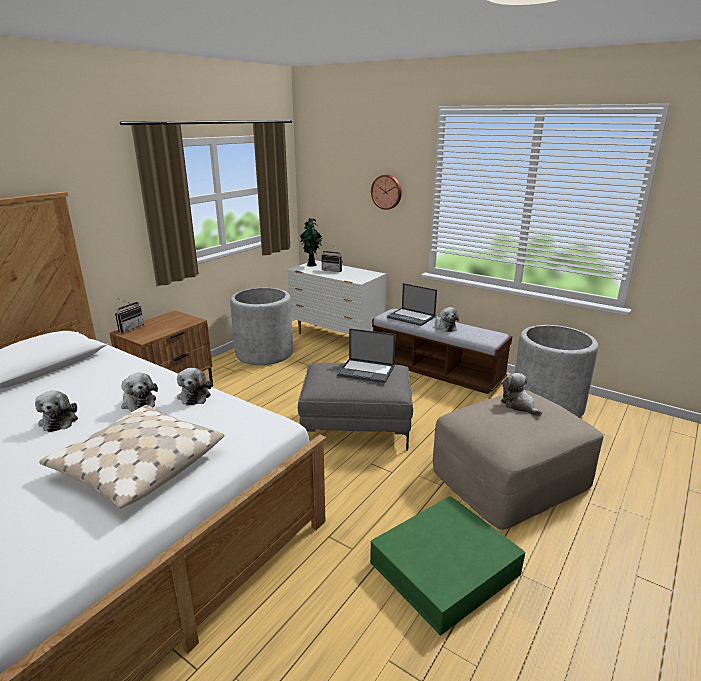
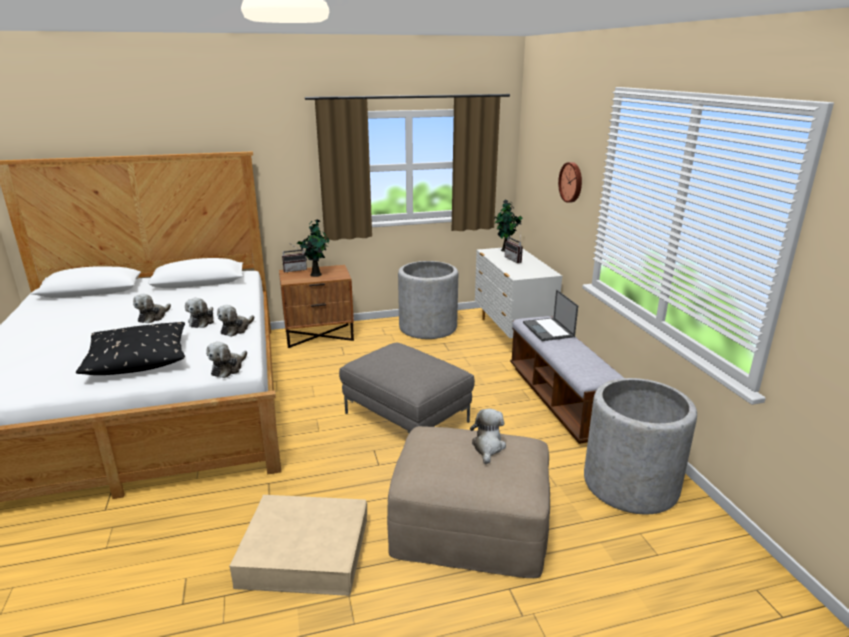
camera: 40 degrees right, 0 degrees up
(138, 466) = (138, 359): beige pillow -> black pillow
(162, 325) = (316, 274): none -> potted plant
(367, 371) = (416, 363): laptop -> none
(444, 327) = (565, 350): plush toy -> plush toy (228, 368)
(444, 568) = (304, 552): green storage box -> beige storage box

